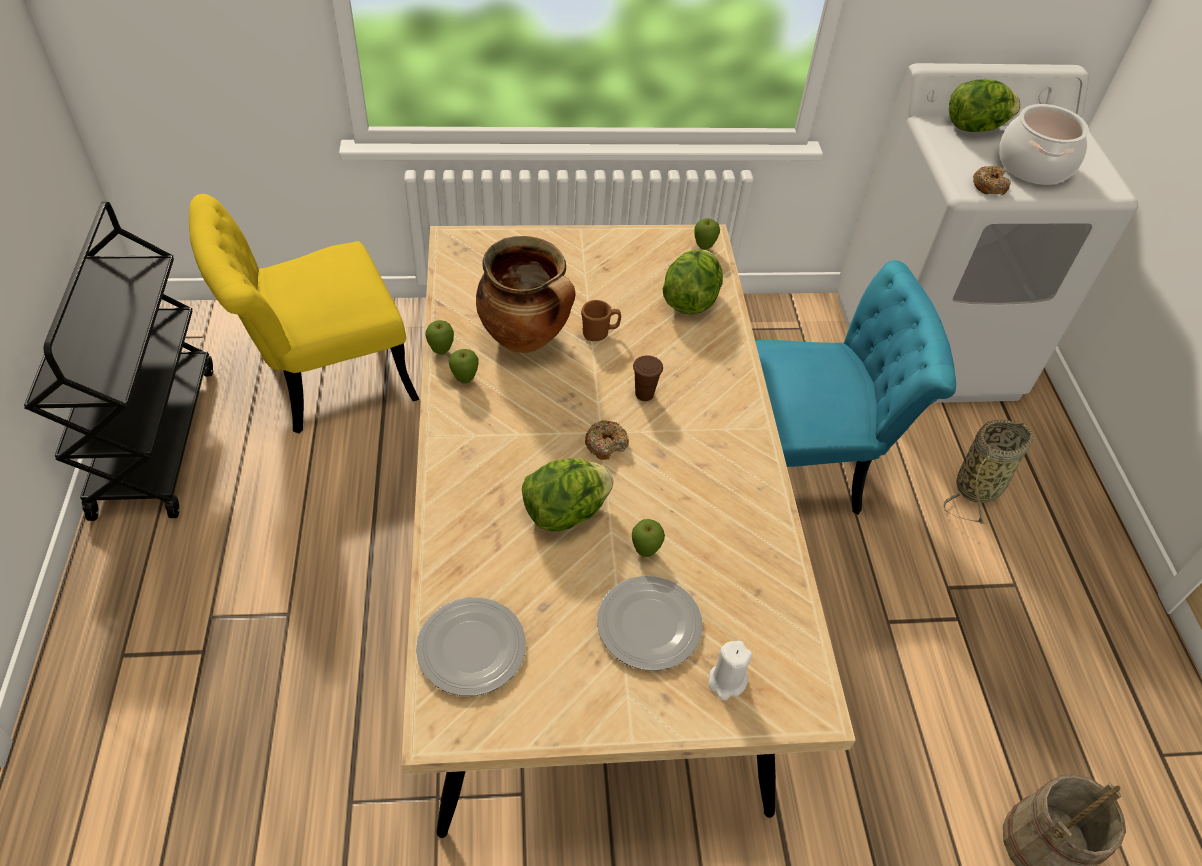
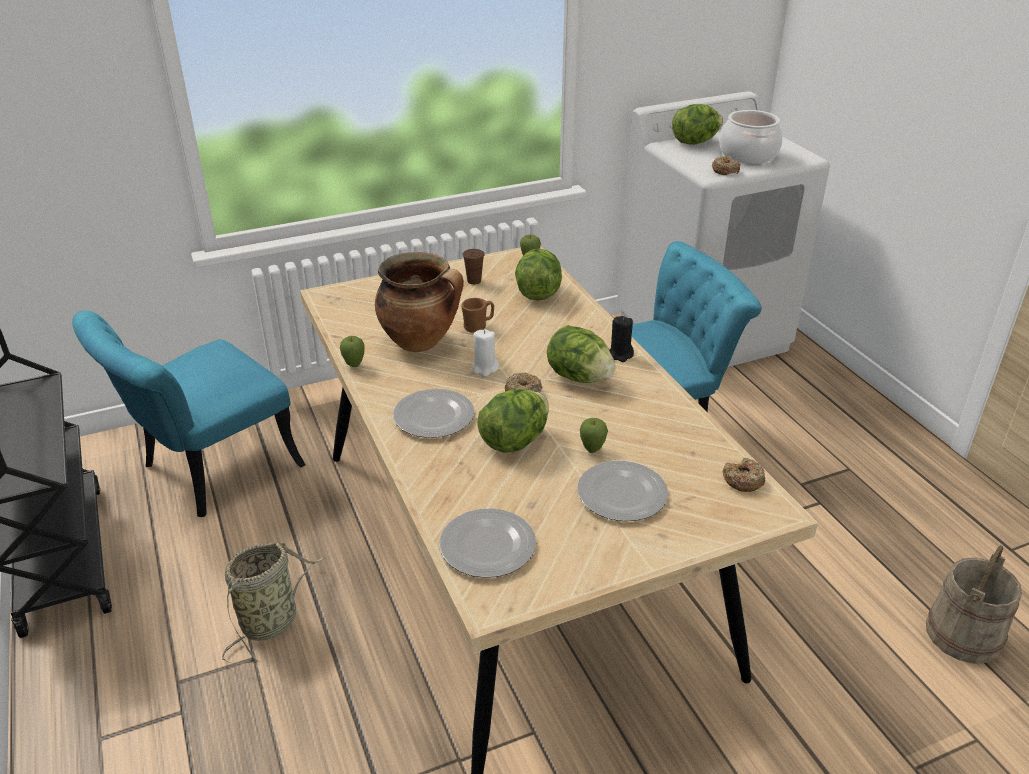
camera: 15 degrees left, 15 degrees down
(322, 380) = (208, 473): yellow chair -> turquoise chair
(465, 380) = (384, 378): apple -> none
(493, 451) = (433, 417): none -> plate
(644, 394) = (535, 355): brown cup -> brown cup (474, 281)
(679, 441) = (579, 377): none -> lettuce
(726, 681) = (702, 513): white candle -> white candle (485, 368)
(743, 421) = (620, 354): none -> black candle
(796, 651) = (743, 480): none -> donut
(980, 485) = (789, 412): basket -> basket (272, 620)

